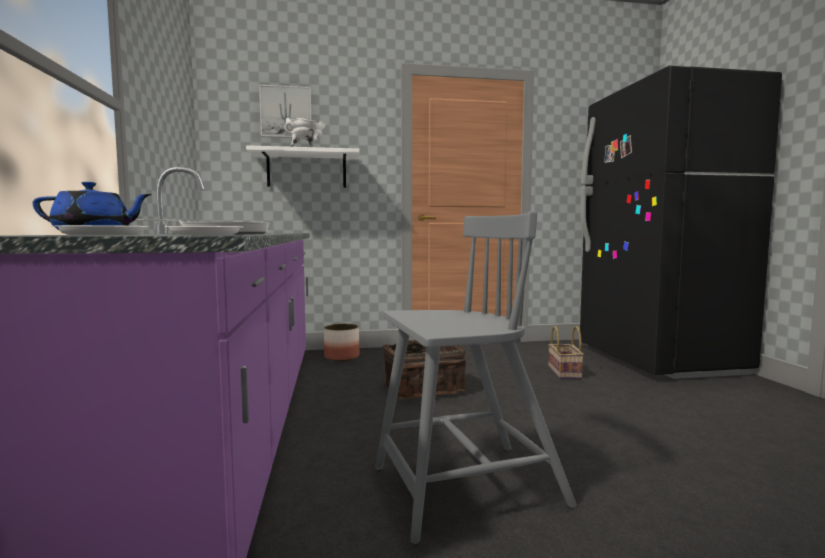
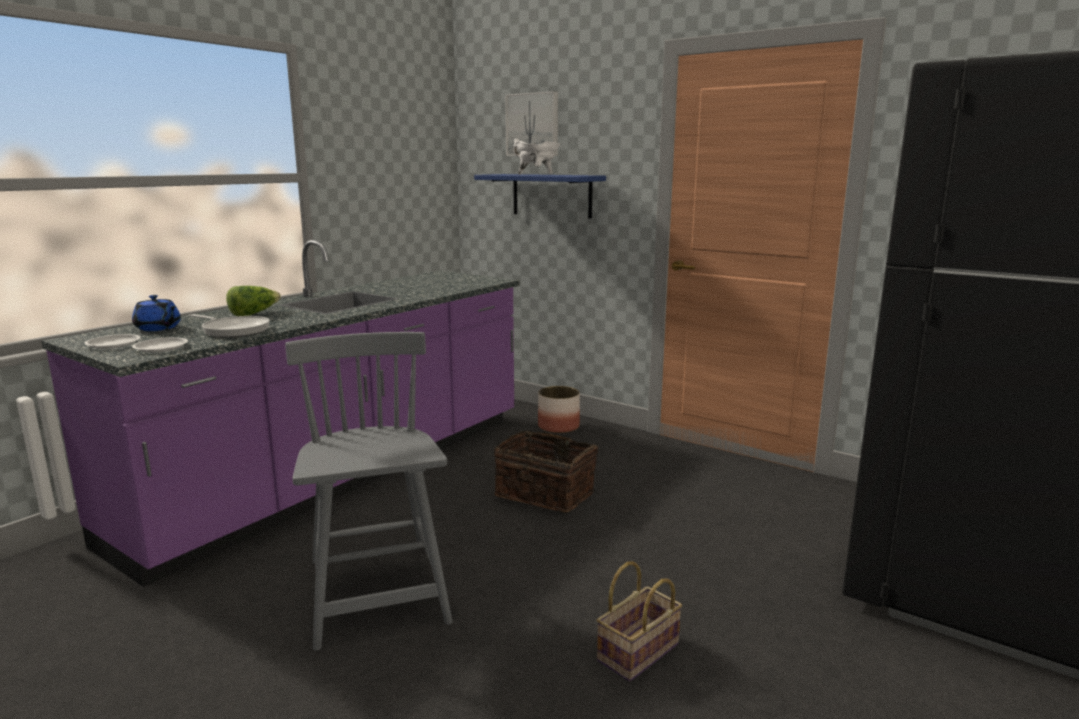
camera: 45 degrees right, 10 degrees up
(170, 233) = (254, 314): none -> lettuce
(306, 170) = (551, 195): white shelf -> blue shelf
(464, 488) = (377, 593): grey chair -> grey chair turned 135 degrees counterclockwise
(565, 372) = (752, 539): basket -> basket (638, 654)

